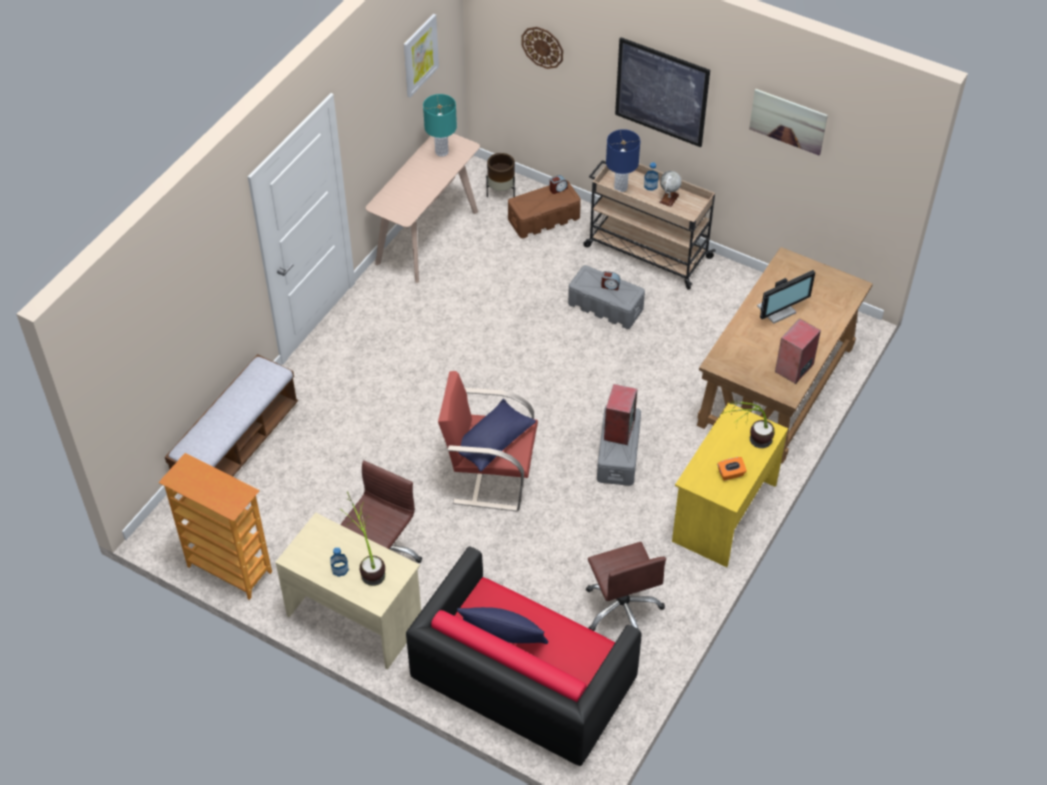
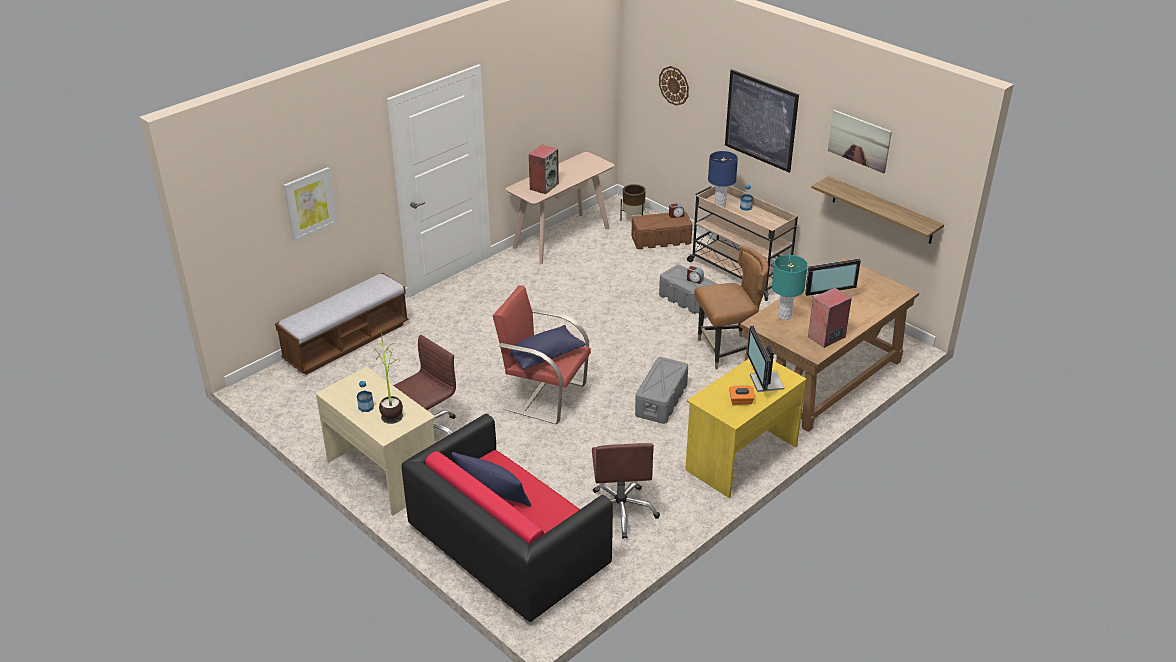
camera: 15 degrees right, 15 degrees down
(229, 570) = (297, 421): bookcase -> none
(420, 55) = (572, 75): picture -> picture (310, 203)
(442, 152) = (582, 165): turquoise table lamp -> turquoise table lamp (784, 316)
(618, 429) = (663, 374): speaker -> speaker (544, 186)
(667, 370) = (727, 351): none -> brown chair
(669, 198) = (758, 217): globe -> none
(748, 443) = (765, 382): potted plant -> monitor
(818, 190) = (882, 210): none -> shelf

